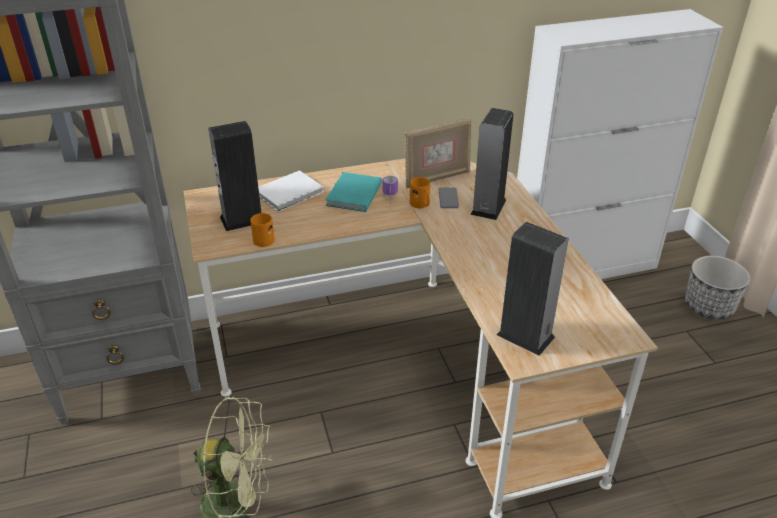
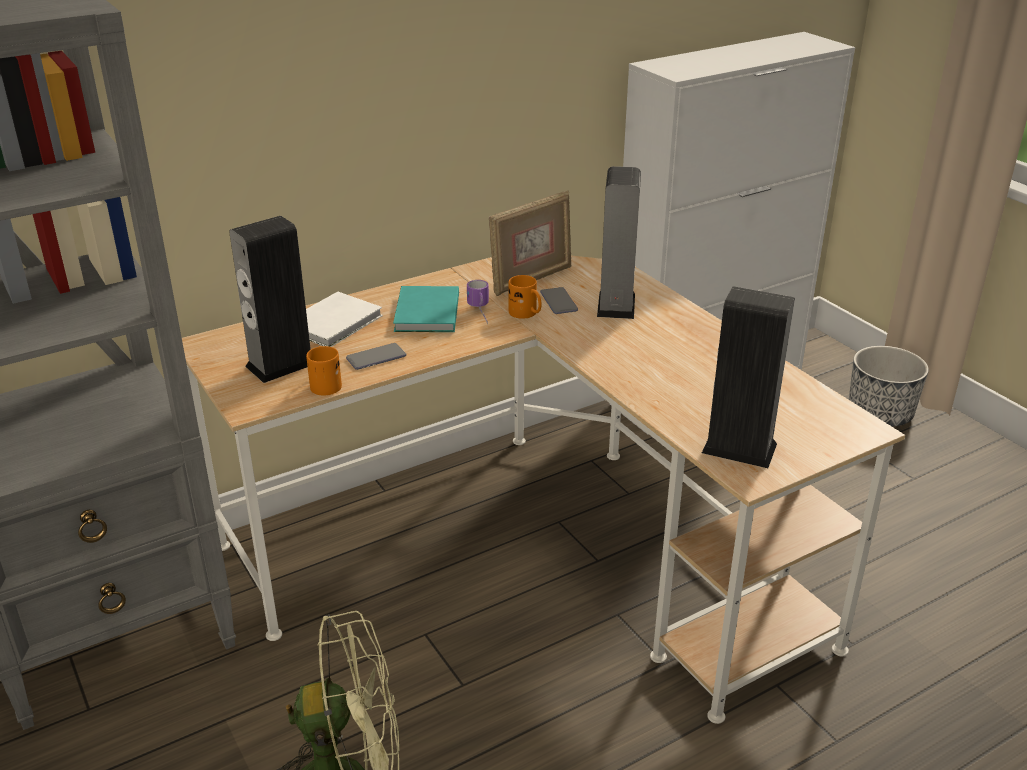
camera: 15 degrees left, 5 degrees down
(305, 223) = (376, 357): none -> phone

